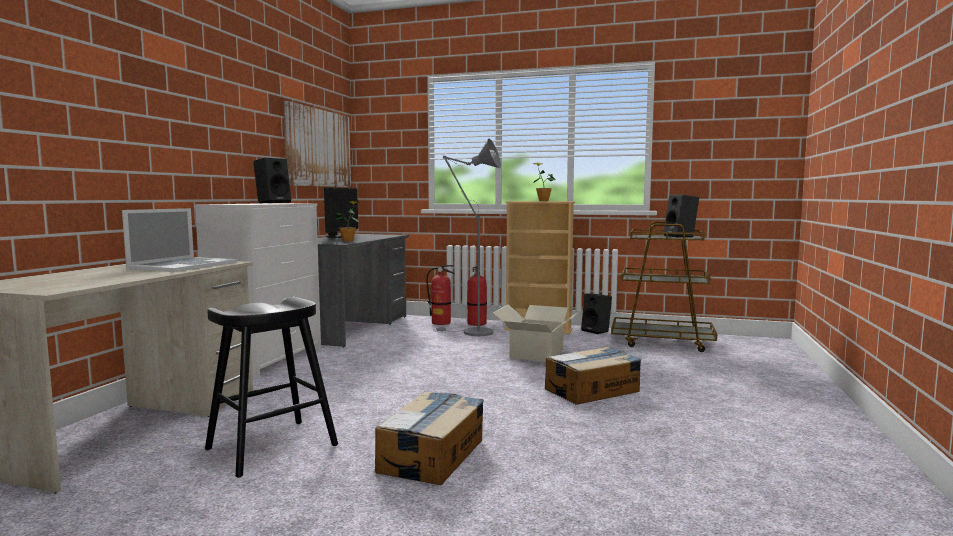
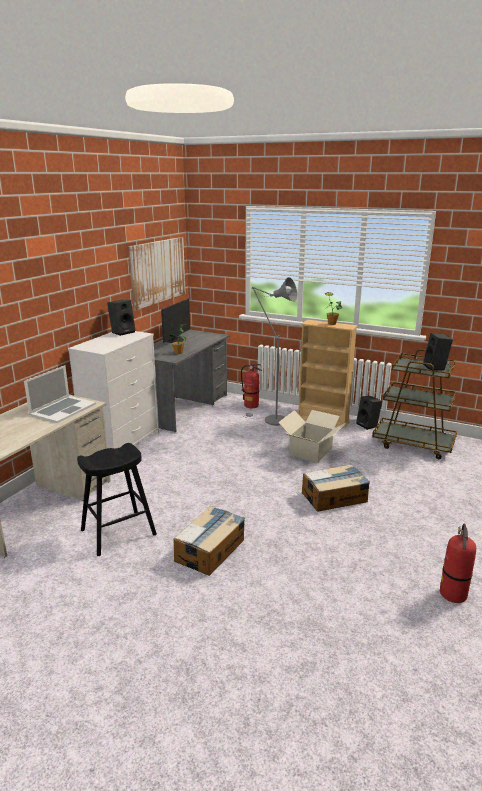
camera: 10 degrees right, 15 degrees up
(477, 324) = (278, 408): fire extinguisher -> fire extinguisher (453, 594)

